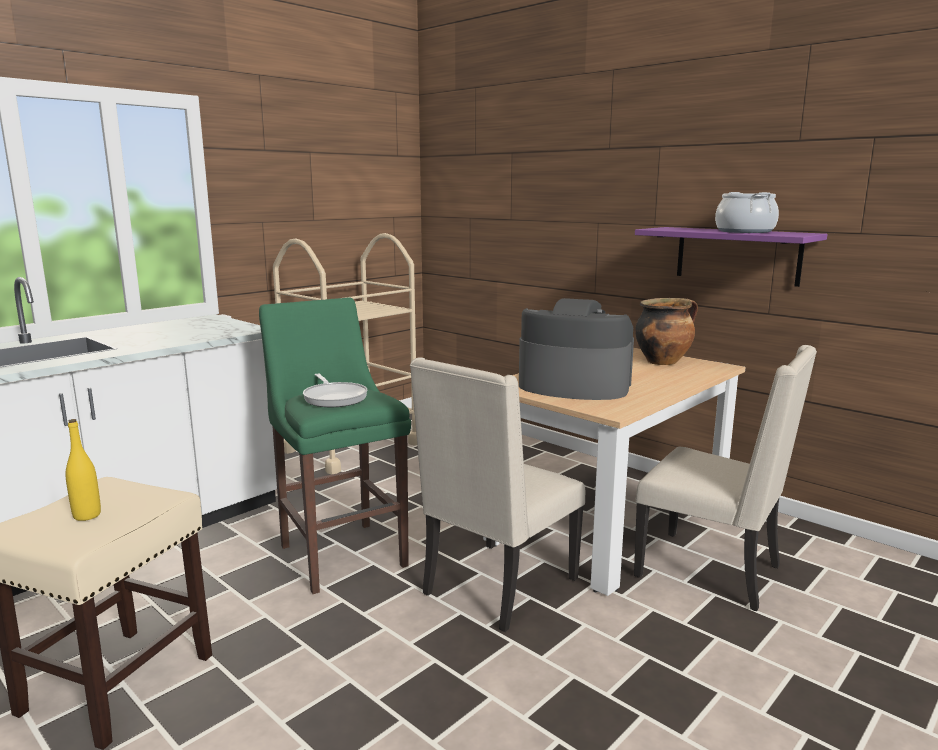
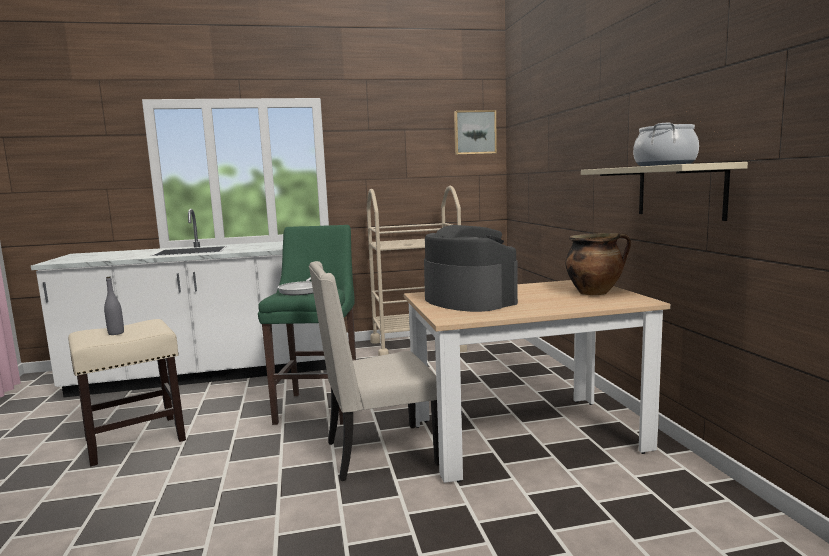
camera: 35 degrees right, 5 degrees down
(87, 515) = (116, 333): yellow bottle -> grey bottle
(389, 161) = (474, 132): none -> picture
(712, 571) = (564, 494): beige chair -> none
(737, 255) = (680, 191): purple shelf -> beige shelf

